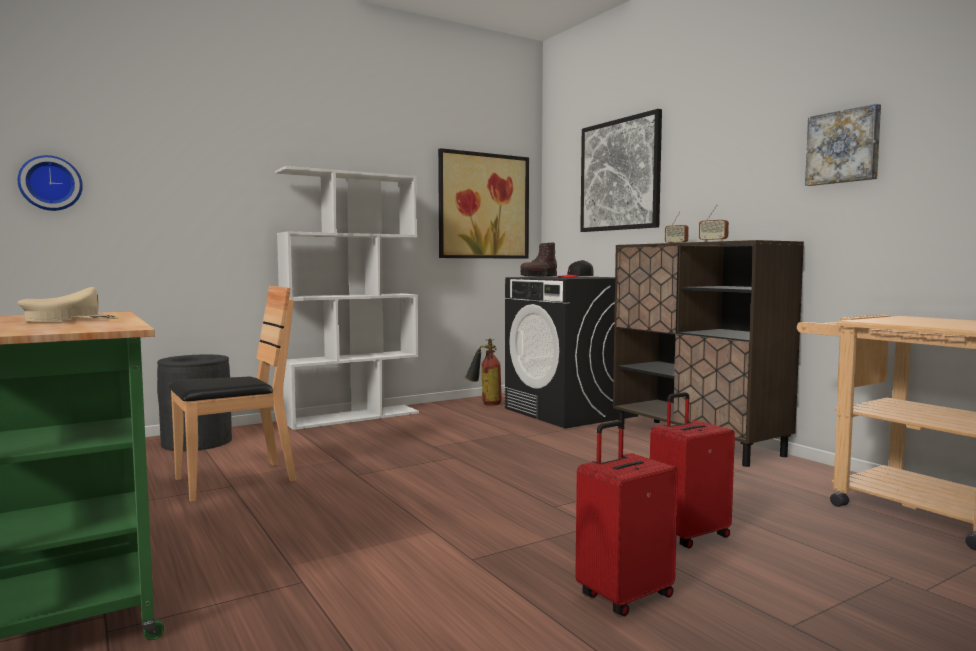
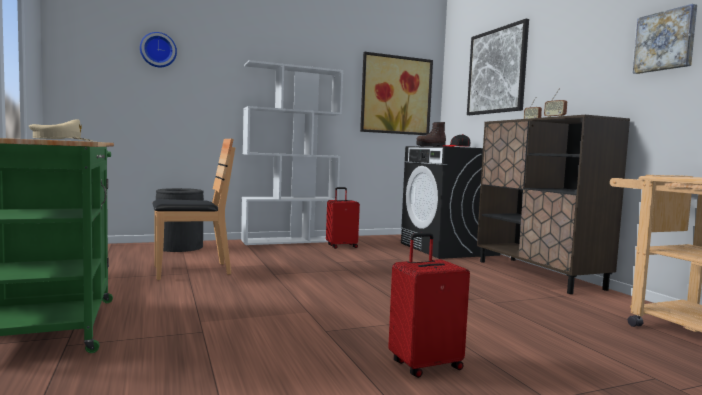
camera: 10 degrees right, 0 degrees up
(50, 183) = (96, 68): wall clock -> wall clock (158, 50)
(485, 403) = (388, 239): fire extinguisher -> none
(688, 535) = (497, 333): red suitcase -> red suitcase (341, 246)

